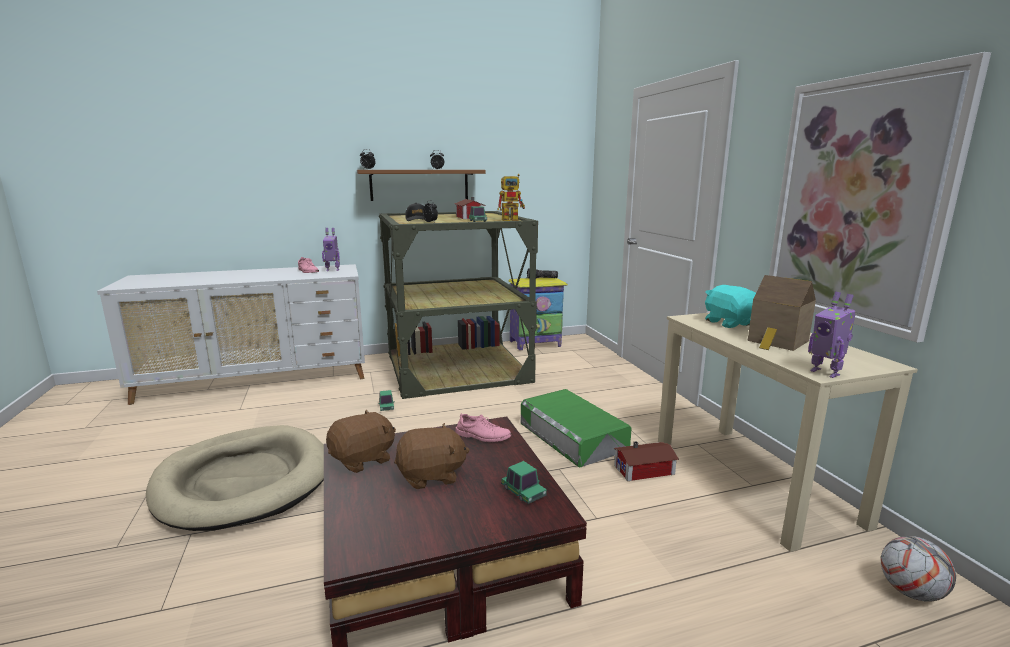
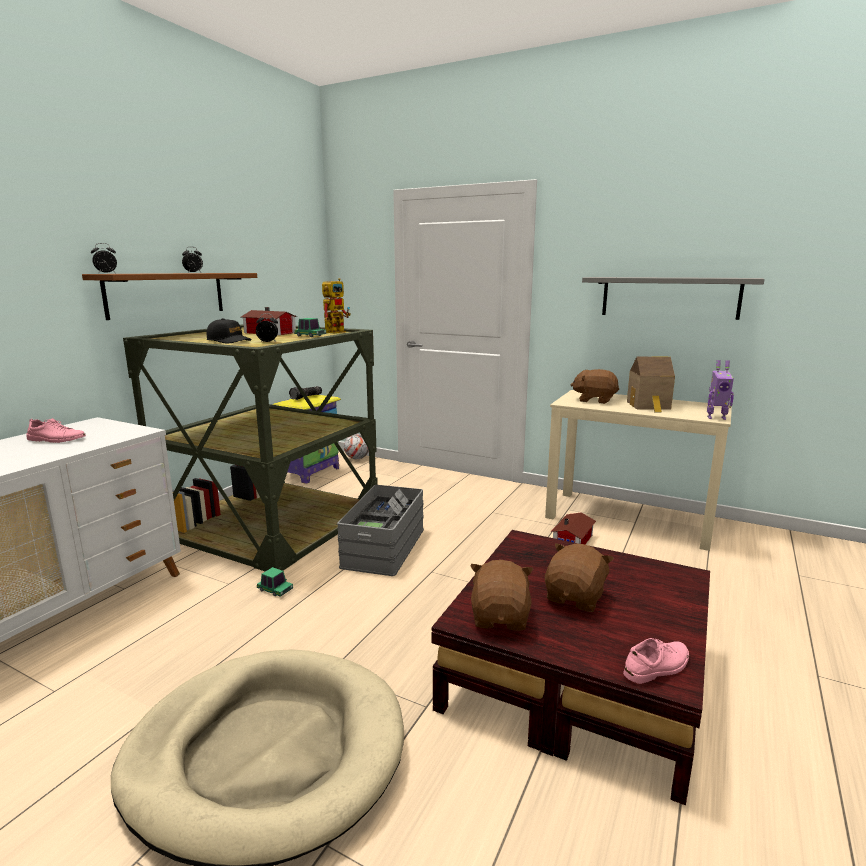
camera: 45 degrees left, 0 degrees up
(333, 270) = (93, 430): toy robot -> none
(482, 436) = (534, 551): pink shoe -> pink shoe (657, 667)
(488, 409) = (383, 547): none -> grey storage box
(523, 492) = (646, 573): toy car -> none
(572, 436) = (489, 539): green storage box -> none
(729, 323) = (594, 400): turquoise plush toy -> brown plush toy
(857, 202) = (669, 297): picture -> grey shelf
(910, 592) = (769, 544): football -> football (357, 458)

